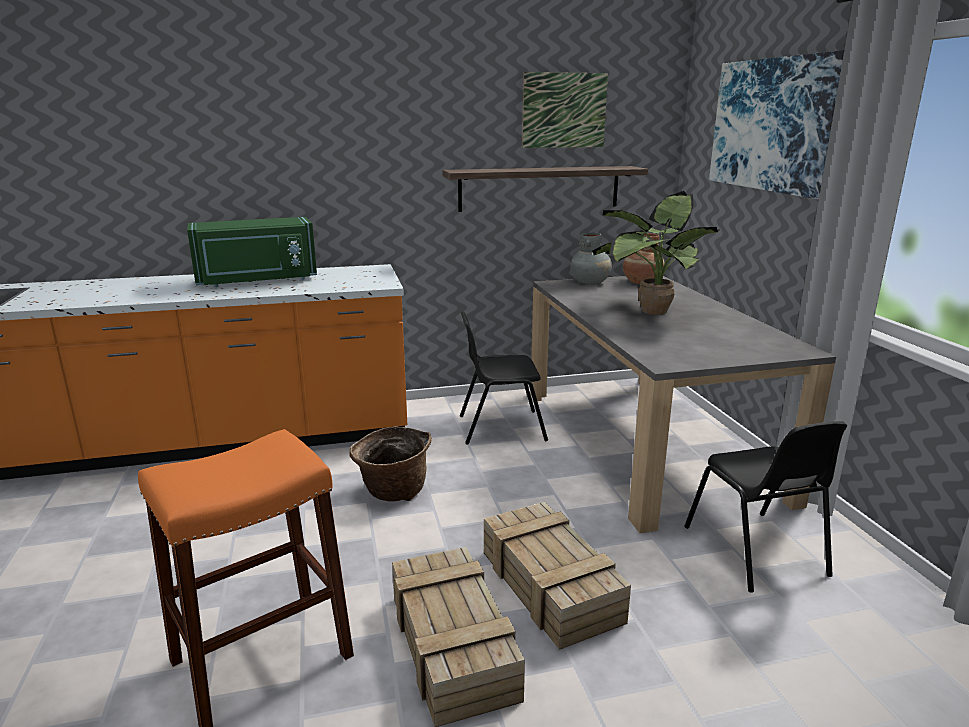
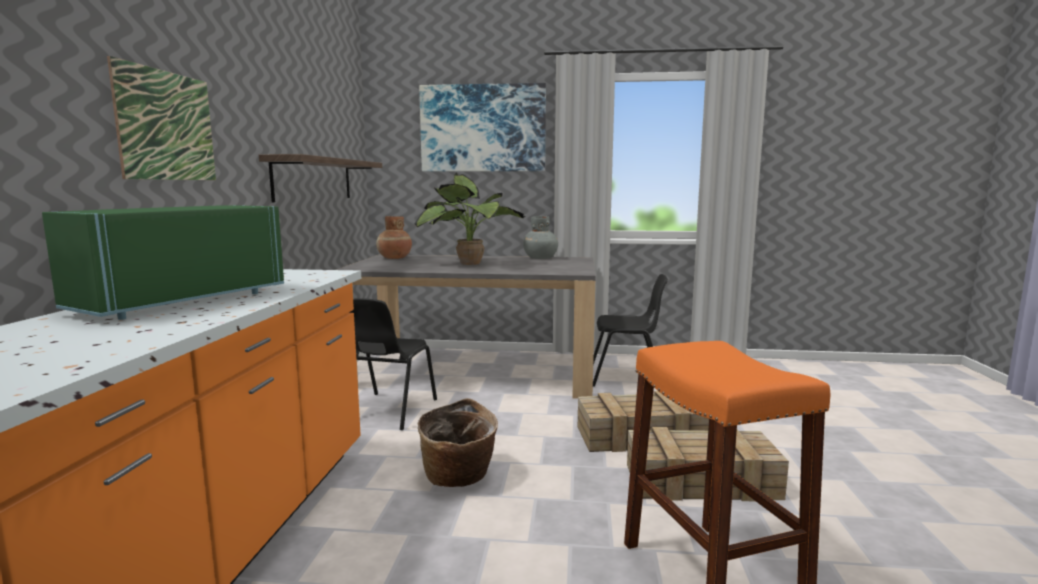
camera: 70 degrees left, 10 degrees down
(257, 281) = (177, 301): green microwave -> green microwave turned 150 degrees counterclockwise
(564, 110) = (319, 106): picture -> picture (167, 126)
(590, 282) = (369, 263): grey vase -> grey vase (540, 258)

